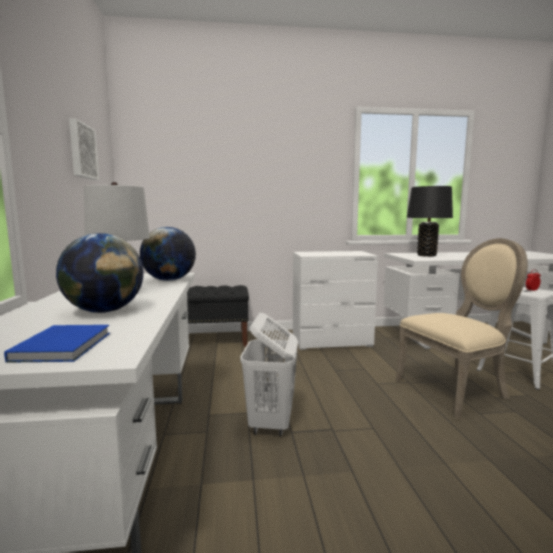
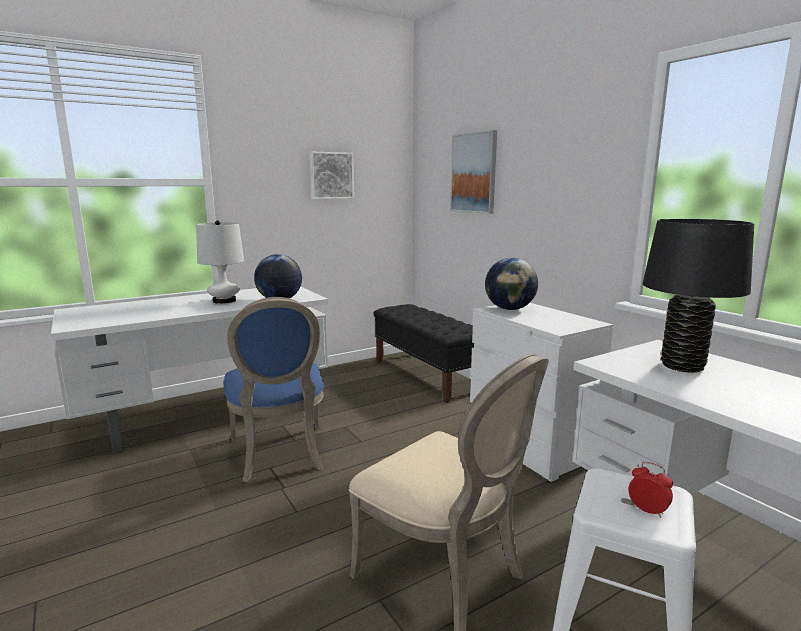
camera: 65 degrees right, 5 degrees up
(65, 345) = (91, 318): blue book -> none
(104, 311) = (165, 309): globe -> globe (510, 309)
(209, 164) = (474, 173): none -> picture
(271, 424) = (280, 455): white laundry basket -> blue chair

